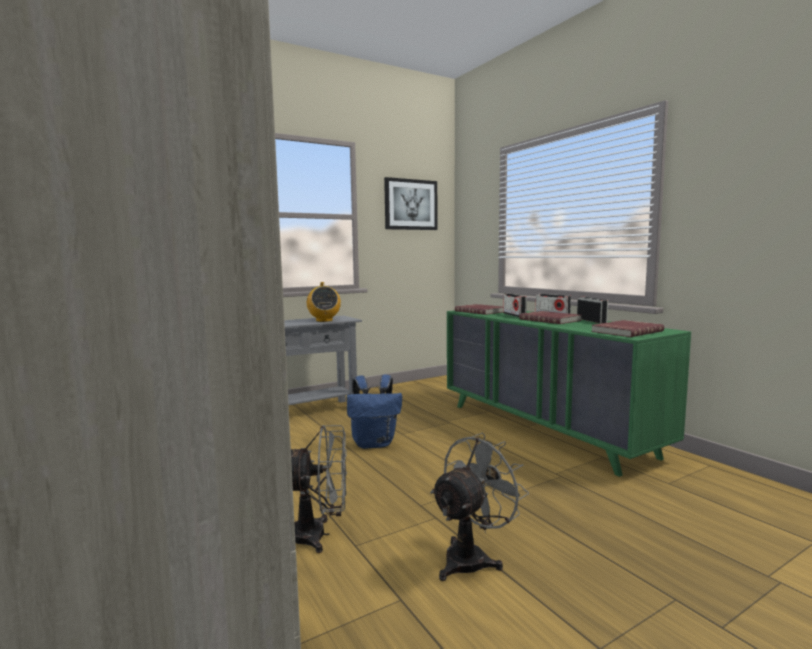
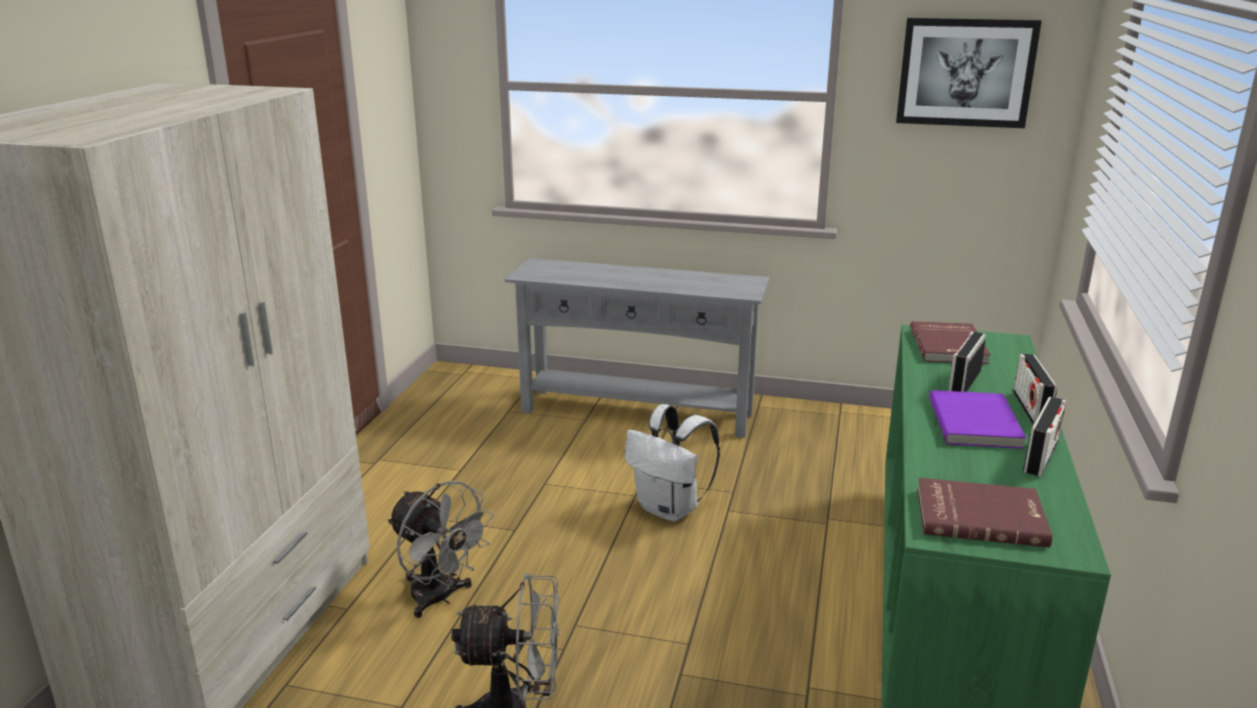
camera: 45 degrees right, 15 degrees up
(324, 320) = (705, 288): radio -> none
(374, 443) = (670, 509): blue backpack -> white backpack
(550, 320) = (976, 423): red book -> purple book

